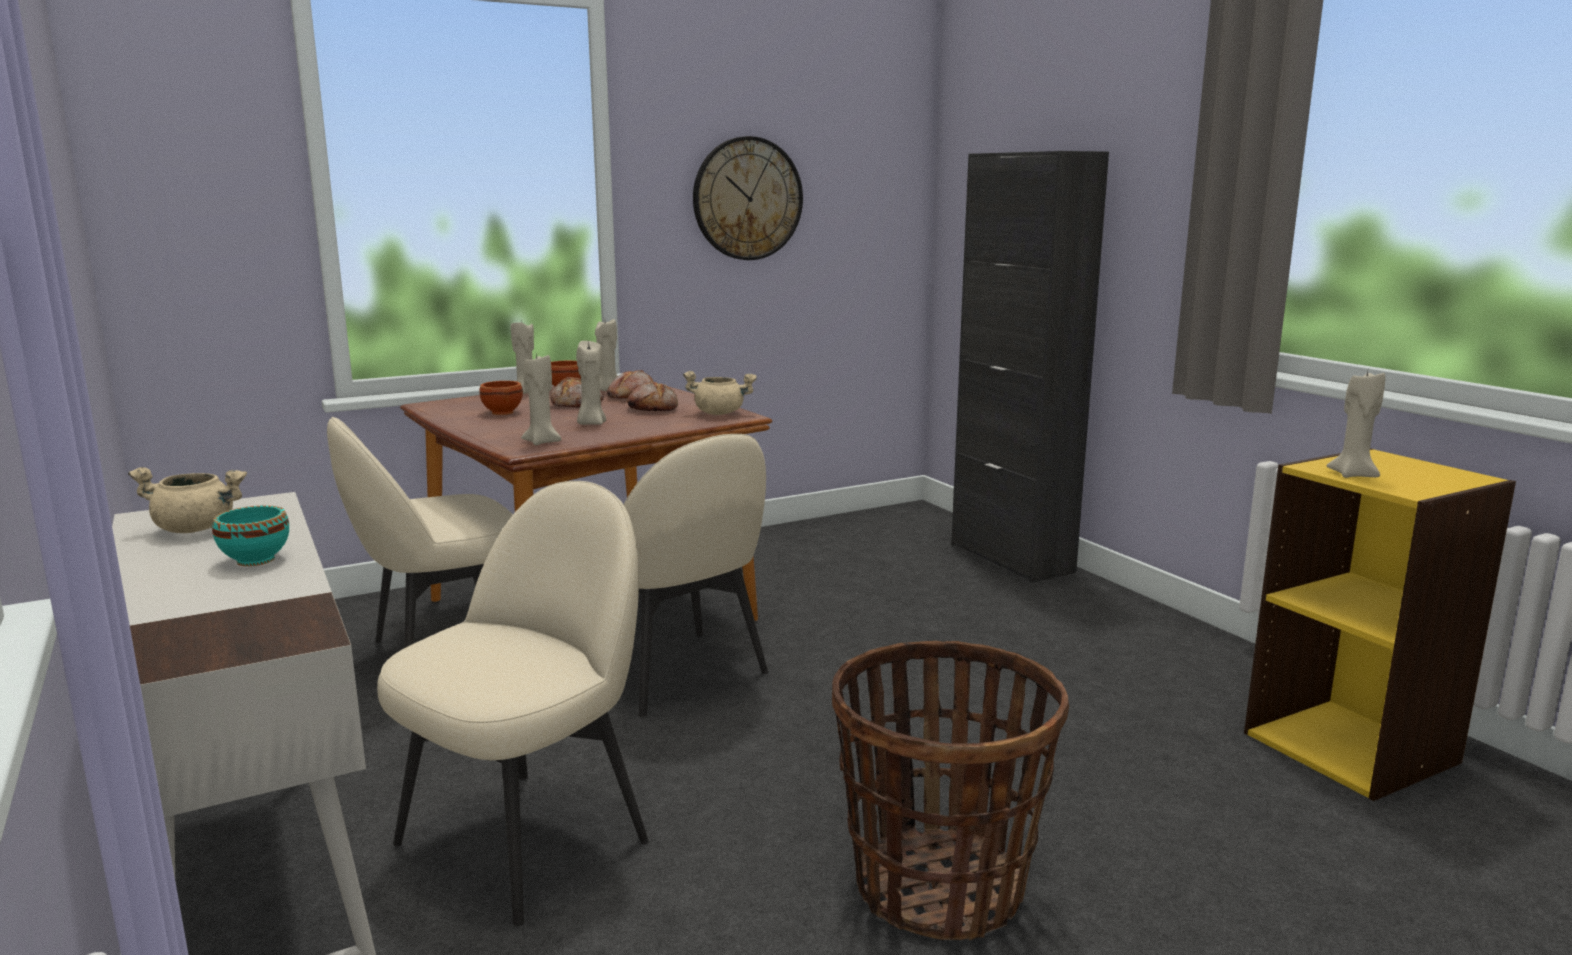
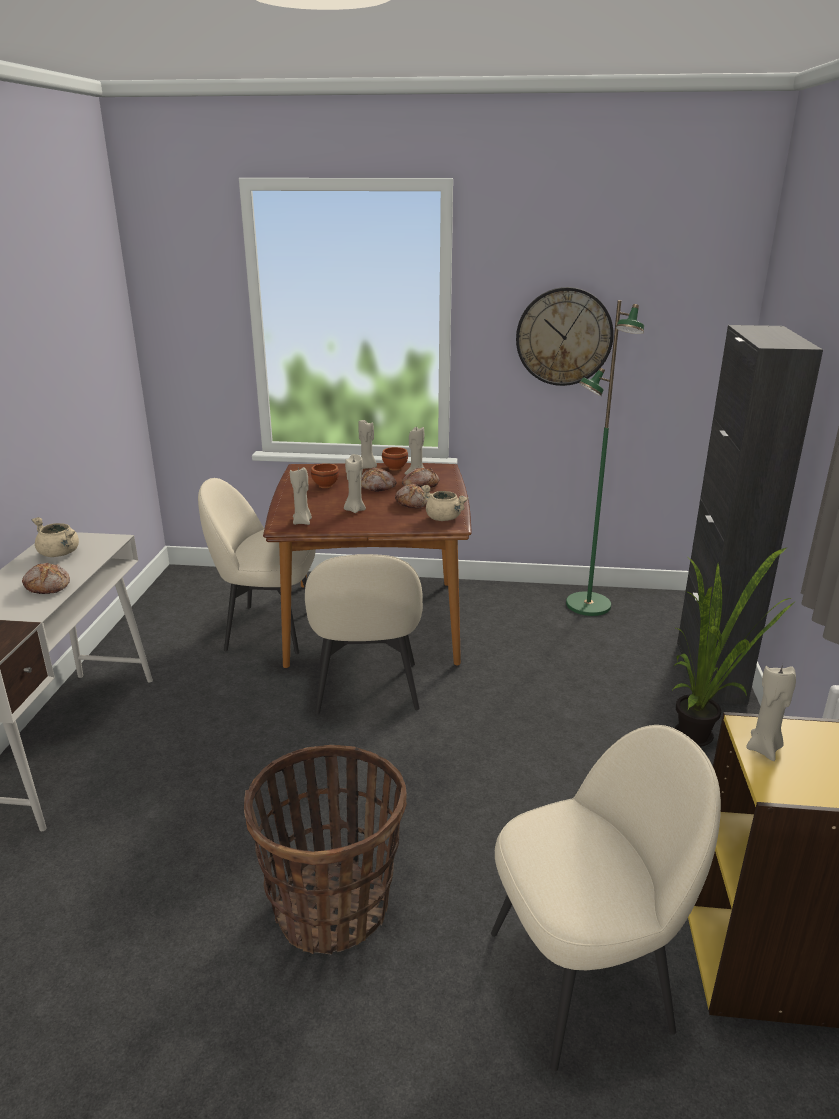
camera: 35 degrees right, 10 degrees up
(255, 559) = (48, 586): turquoise bowl -> bread
(528, 838) = (182, 769): beige chair -> beige chair (584, 977)
(822, 536) = (587, 605): none -> green floor lamp
(1076, 607) = (703, 737): none -> potted plant

